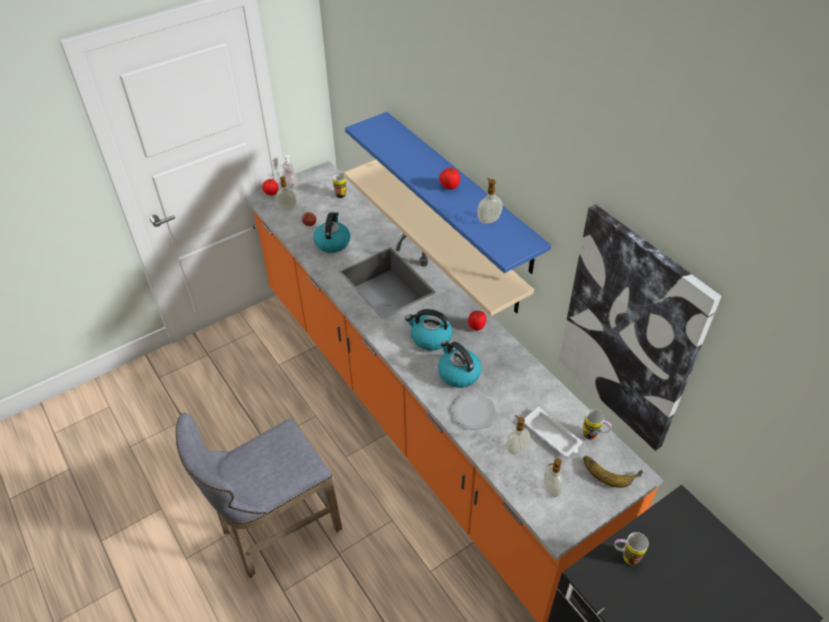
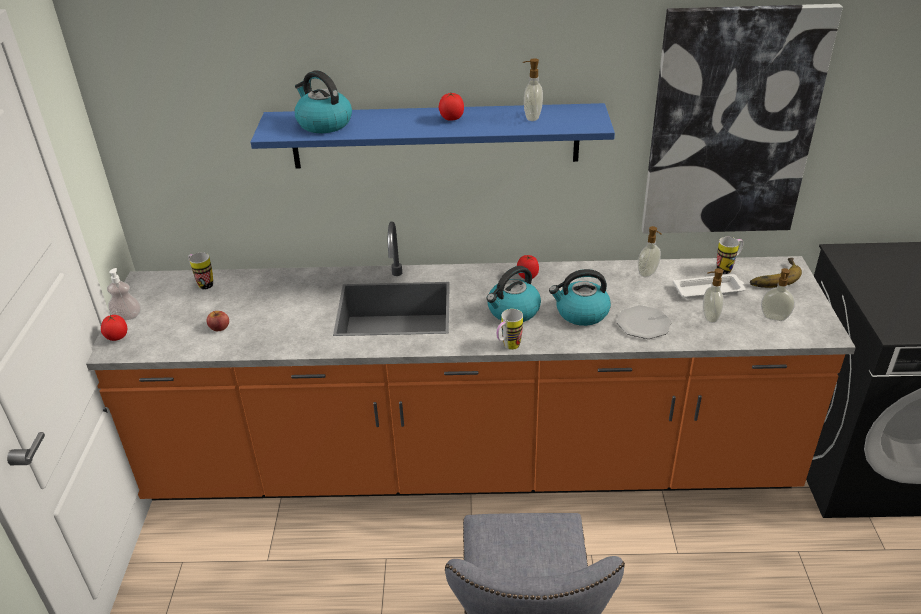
camera: 55 degrees left, 10 degrees down
(287, 207) = (164, 334): soap dispenser -> soap dispenser (648, 273)
(332, 242) = (279, 322): kettle -> kettle (323, 123)
(451, 234) = (423, 208): beige shelf -> none
(625, 557) = (883, 303): mug -> mug (508, 347)

